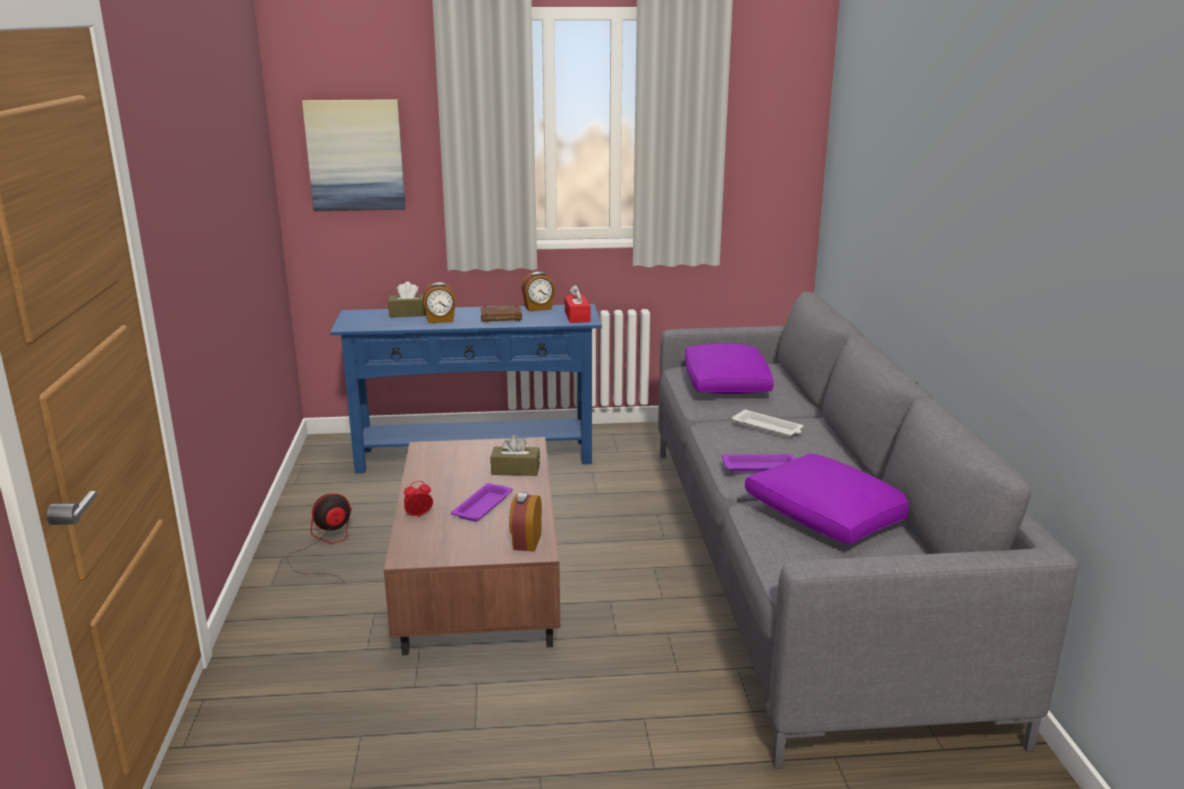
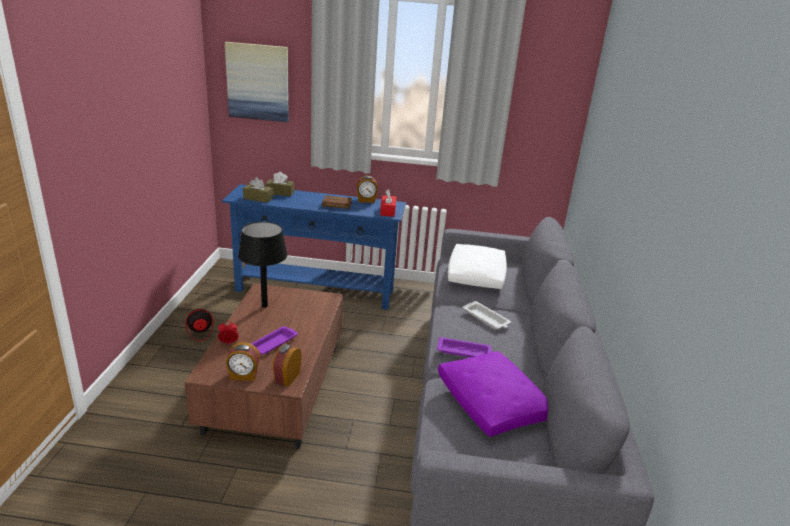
camera: 10 degrees right, 5 degrees up
(440, 320) = (296, 201): alarm clock -> alarm clock (243, 376)
(442, 466) = (264, 306): none -> black table lamp
(515, 470) = (310, 317): brown tissue box -> brown tissue box (258, 198)
(726, 384) = (476, 276): purple pillow -> white pillow

